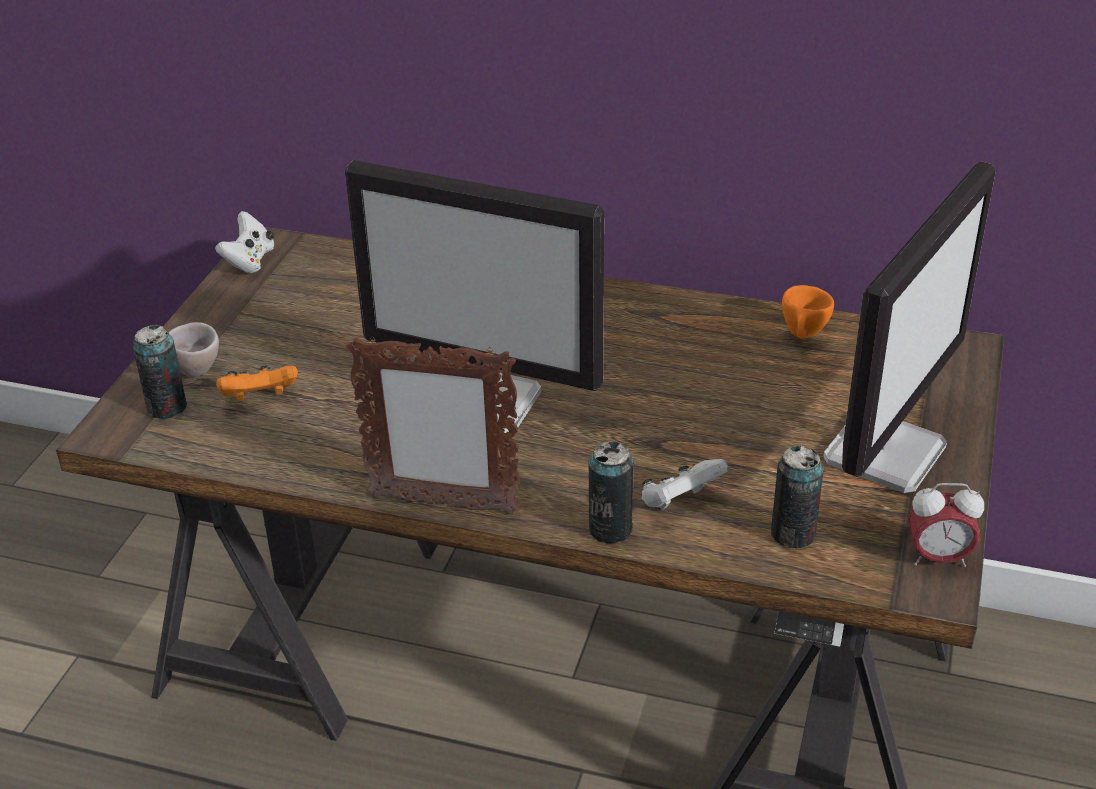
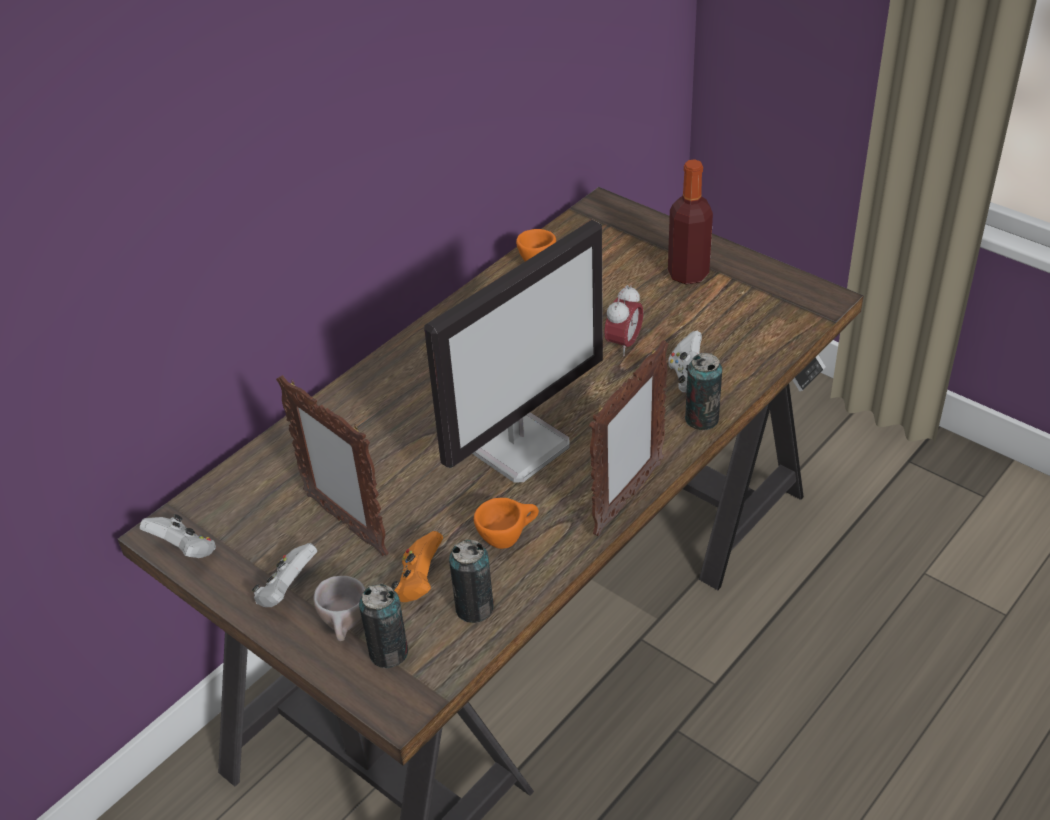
camera: 65 degrees left, 5 degrees up
(222, 328) = (287, 591): none -> white game controller
(320, 332) = (345, 524): none -> picture frame
(344, 436) = (508, 538): none -> orange cup
(793, 534) = (749, 338): can -> can (474, 608)
(885, 451) = (688, 274): monitor -> bottle
(938, 558) = (800, 288): alarm clock -> alarm clock (623, 344)

